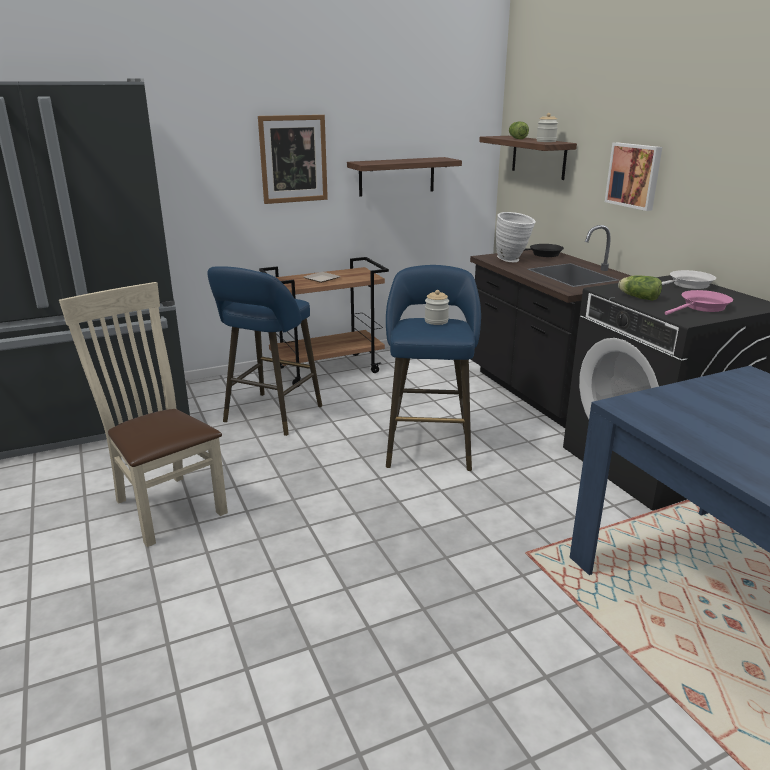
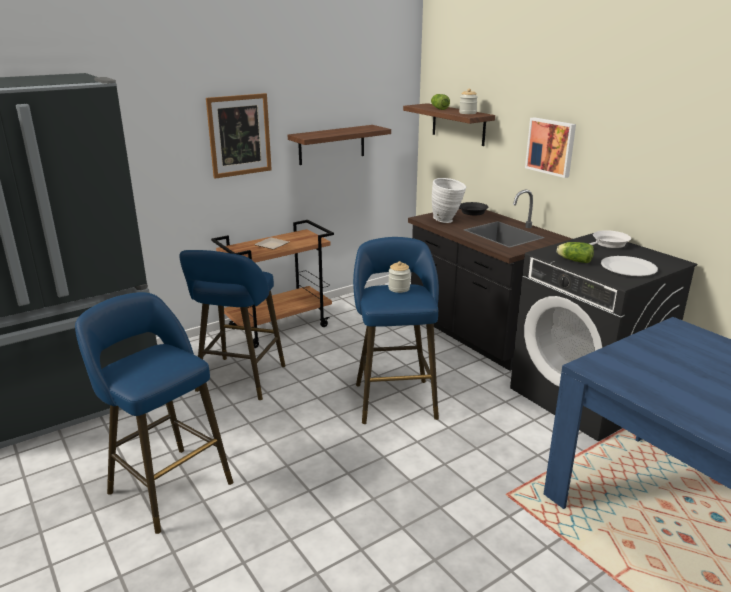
camera: 10 degrees left, 0 degrees up
(165, 504) = (166, 485): beige chair -> blue stool
(702, 307) = (628, 268): pink frying pan -> white plate

